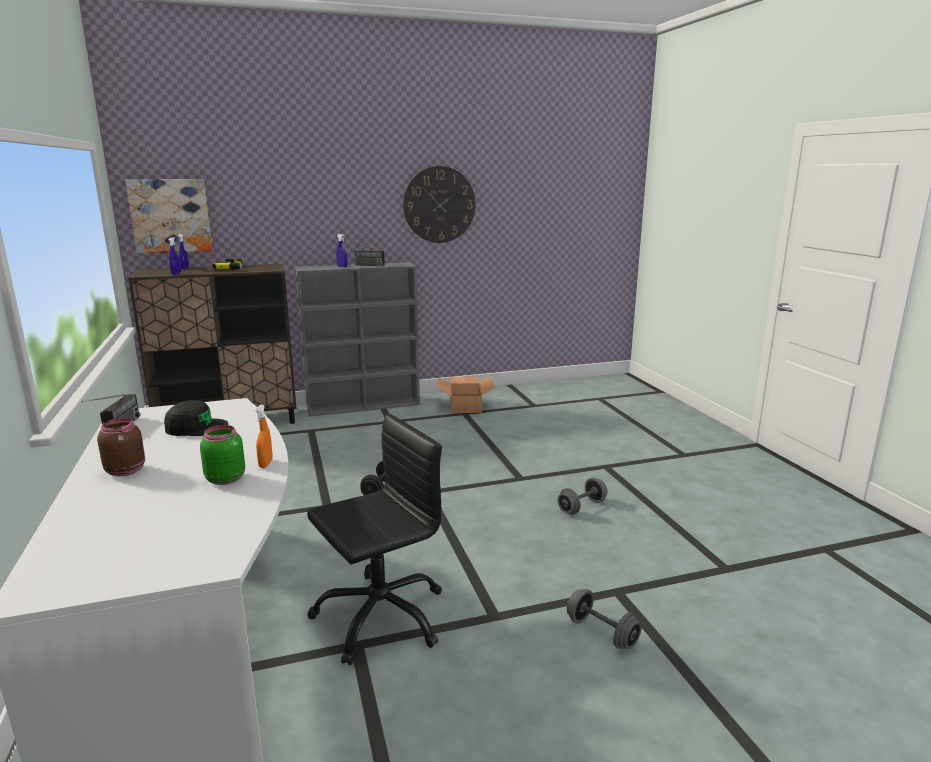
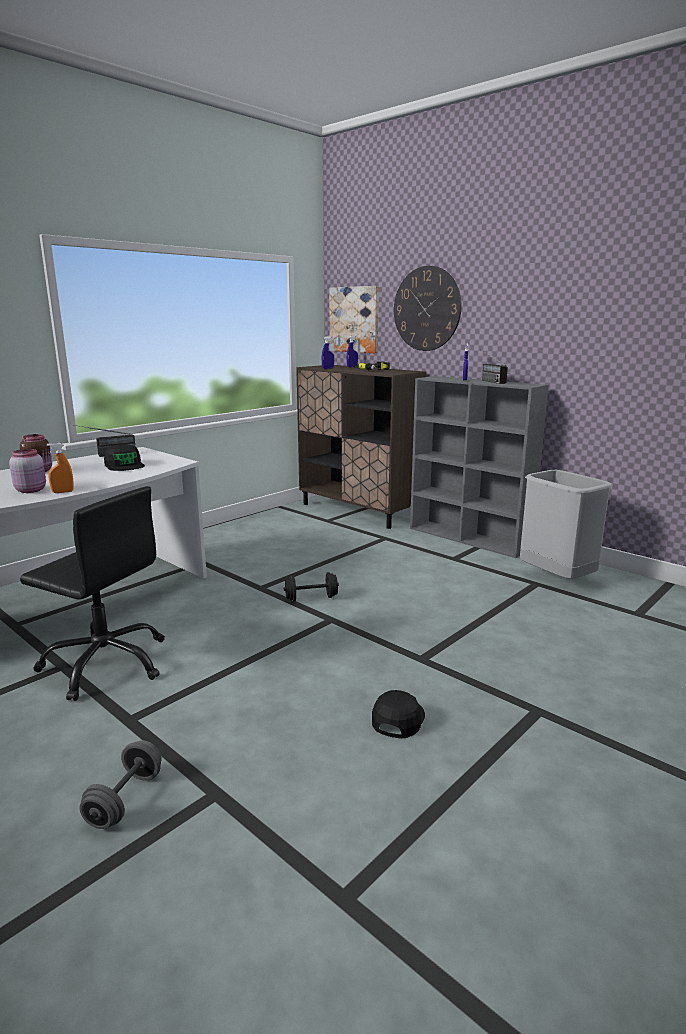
camera: 60 degrees right, 0 degrees up
(225, 479) = (31, 490): green jar -> pink jar
(439, 204) = (600, 313): wall clock -> wall clock (427, 309)
(466, 406) = (557, 578): cardboard box -> grey trash can
(582, 507) = (398, 718): grey dumbbell -> black cap

